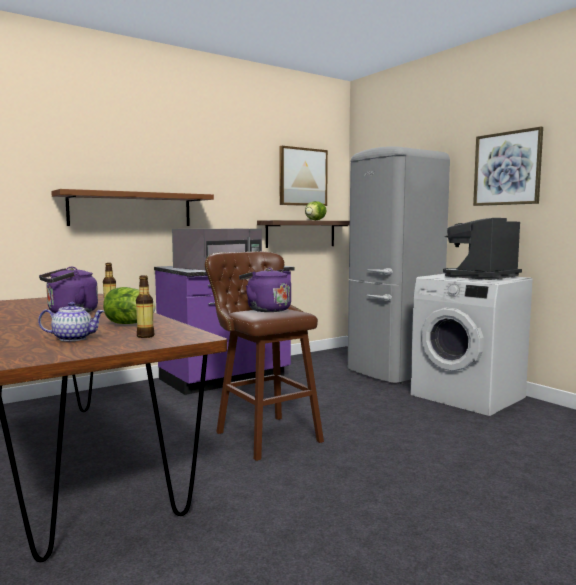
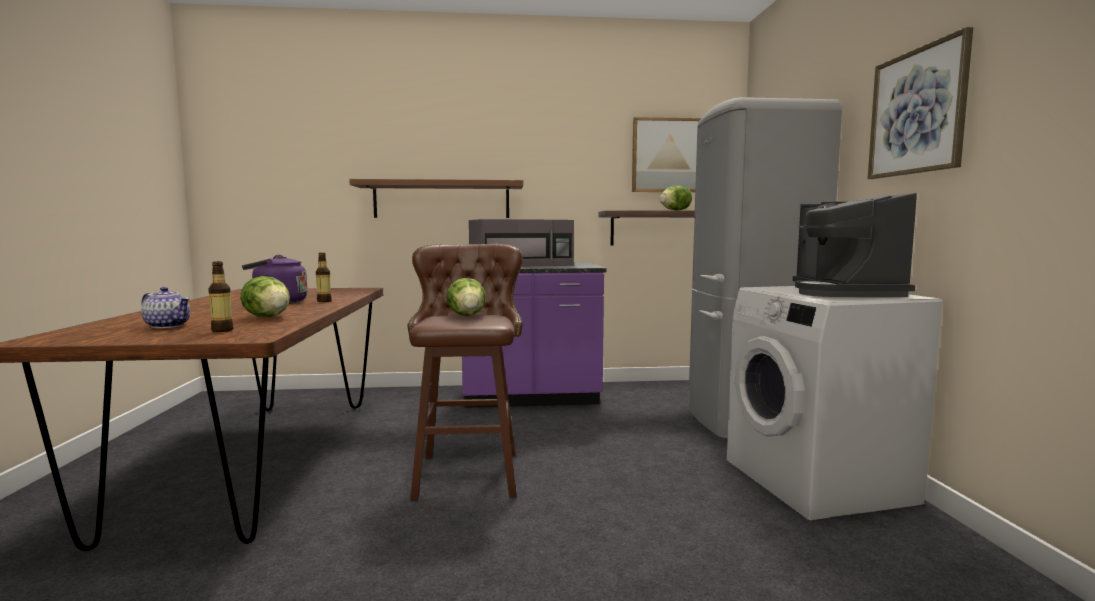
camera: 30 degrees right, 0 degrees up
(266, 310) = (467, 316): purple kettle -> lettuce
(482, 277) = (844, 293): coffee machine -> coffee machine turned 75 degrees counterclockwise

